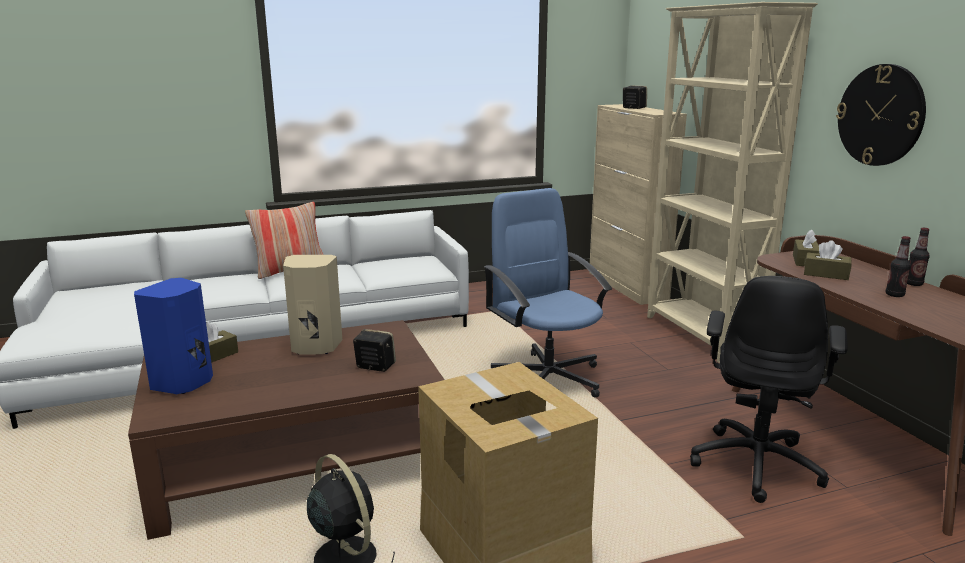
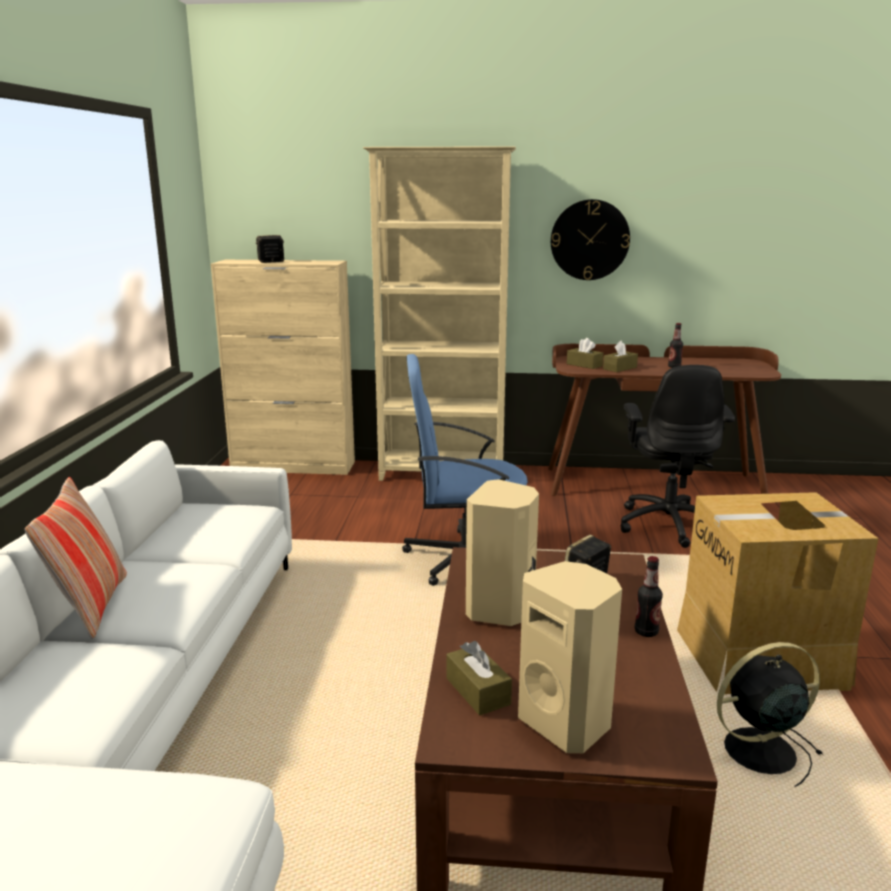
camera: 65 degrees left, 0 degrees up
(184, 383) = (567, 723): blue speaker -> beige speaker
(757, 464) = (668, 524): black office chair -> black office chair turned 45 degrees clockwise
(913, 284) = (654, 359): bottle -> bottle (646, 632)

